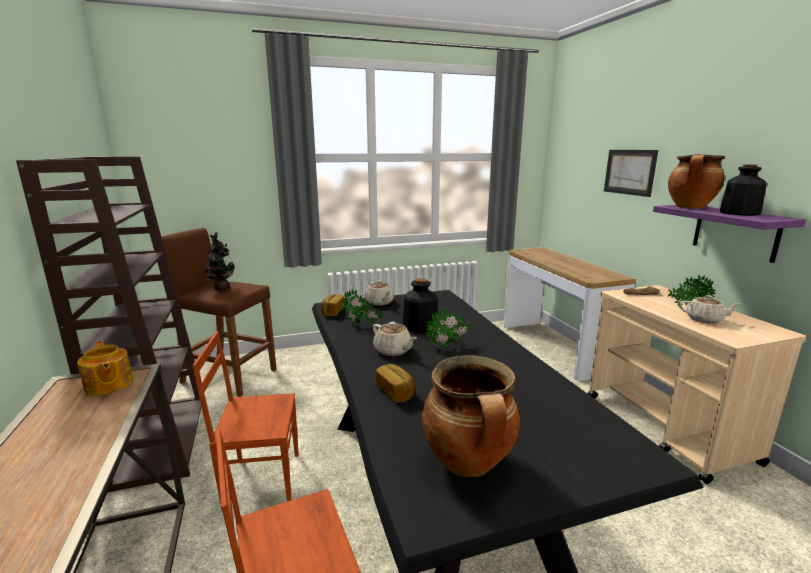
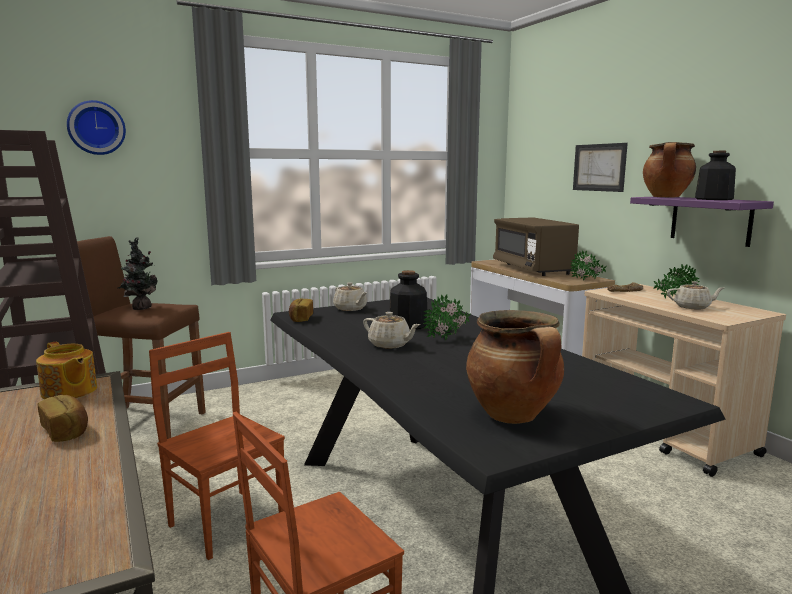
camera: 10 degrees left, 5 degrees down
(191, 139) = (96, 128): none -> wall clock
(261, 479) = (227, 521): brown chair -> brown chair turned 60 degrees clockwise
(361, 326) = (342, 328): potted plant -> potted plant (587, 280)
(396, 392) = (412, 374): bread -> bread (66, 431)
(561, 261) = (532, 269): none -> brown microwave

